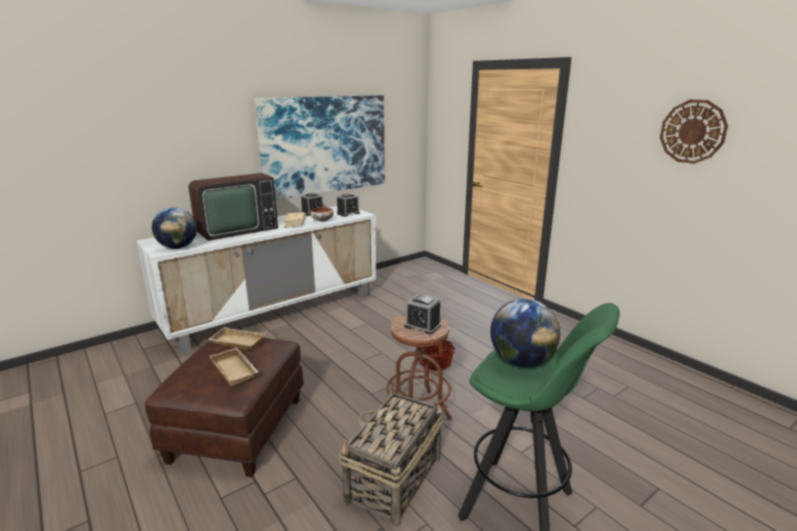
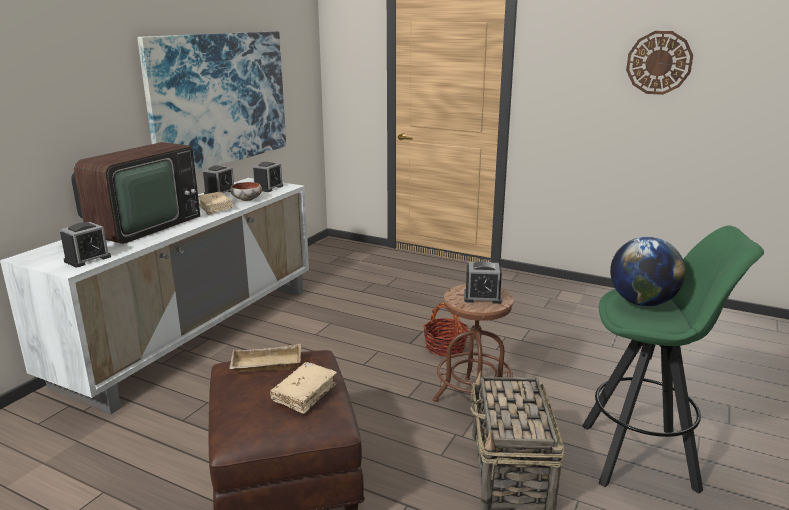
camera: 25 degrees left, 0 degrees up
(178, 247) = (87, 259): globe -> alarm clock
(236, 370) = (304, 393): beige tray -> beige book

